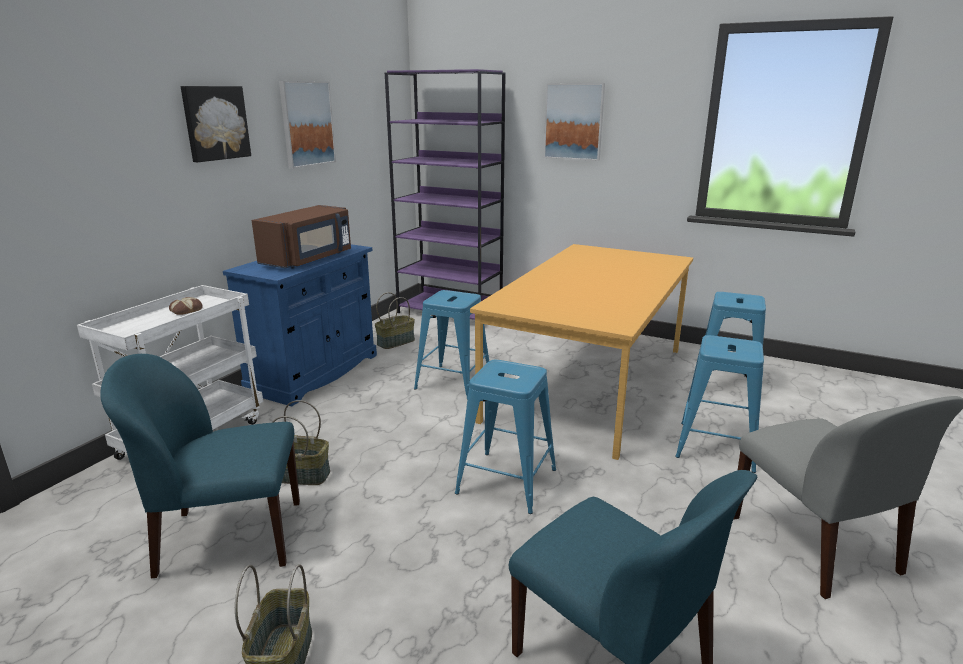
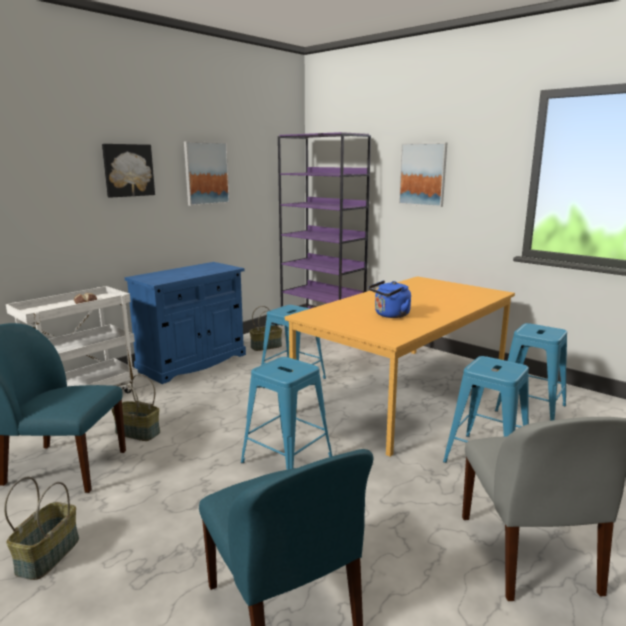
camera: 15 degrees right, 5 degrees down
(309, 259) = (190, 273): brown microwave -> none
(590, 296) = (390, 315): none -> blue kettle

